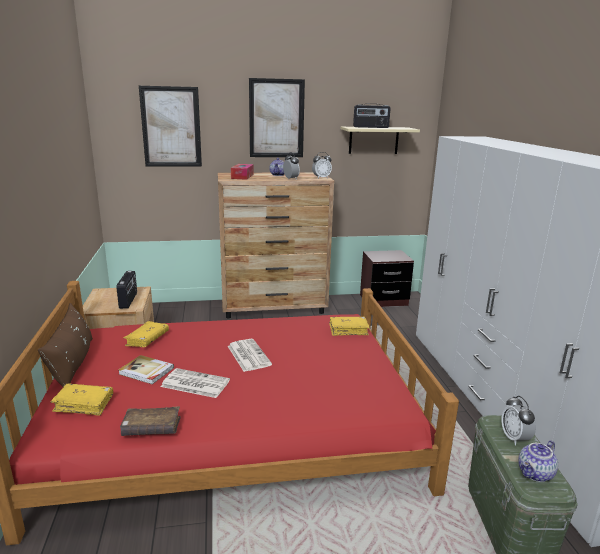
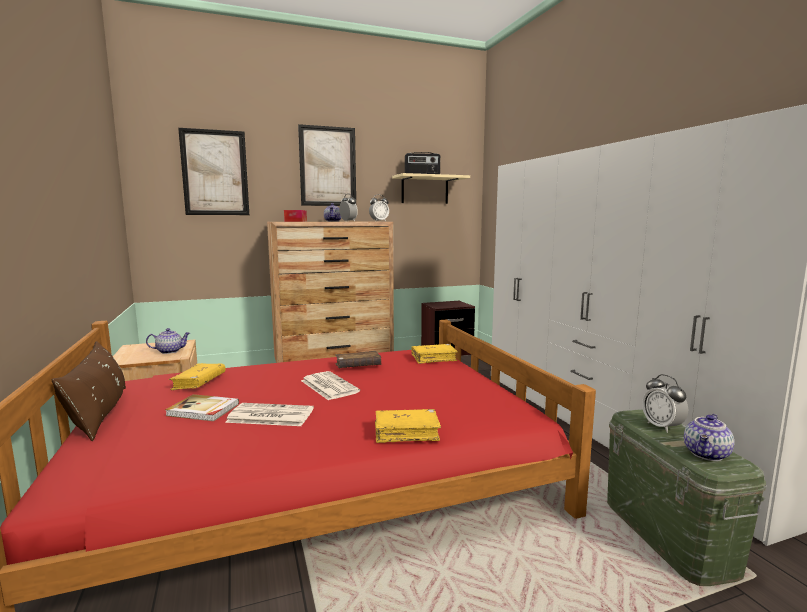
camera: 10 degrees left, 10 degrees down
(84, 404) = (119, 449): yellow book -> yellow book (406, 433)
(129, 300) = (170, 351): radio -> teapot
(151, 428) = (221, 464): brown book -> brown book (358, 366)

